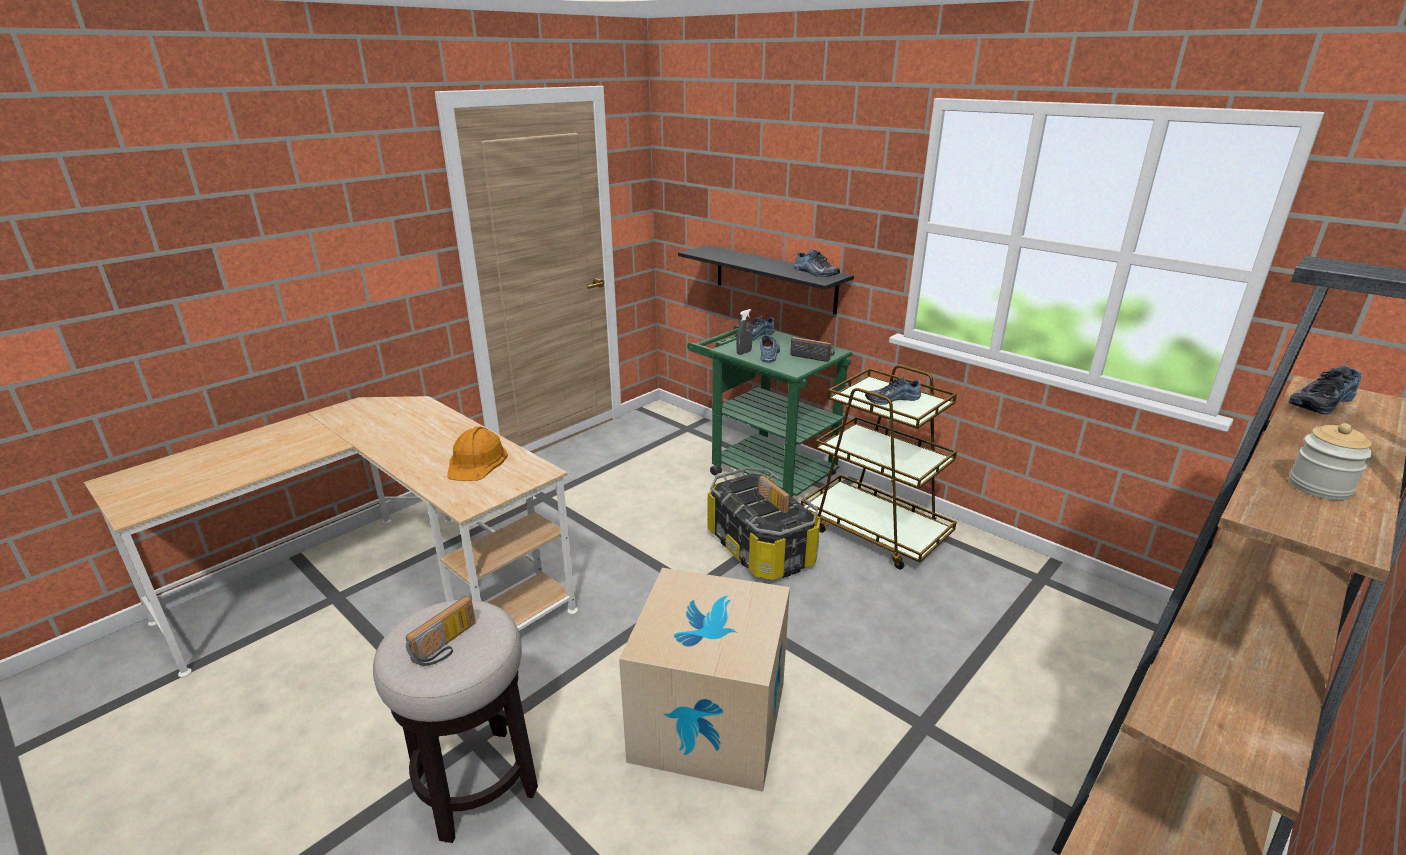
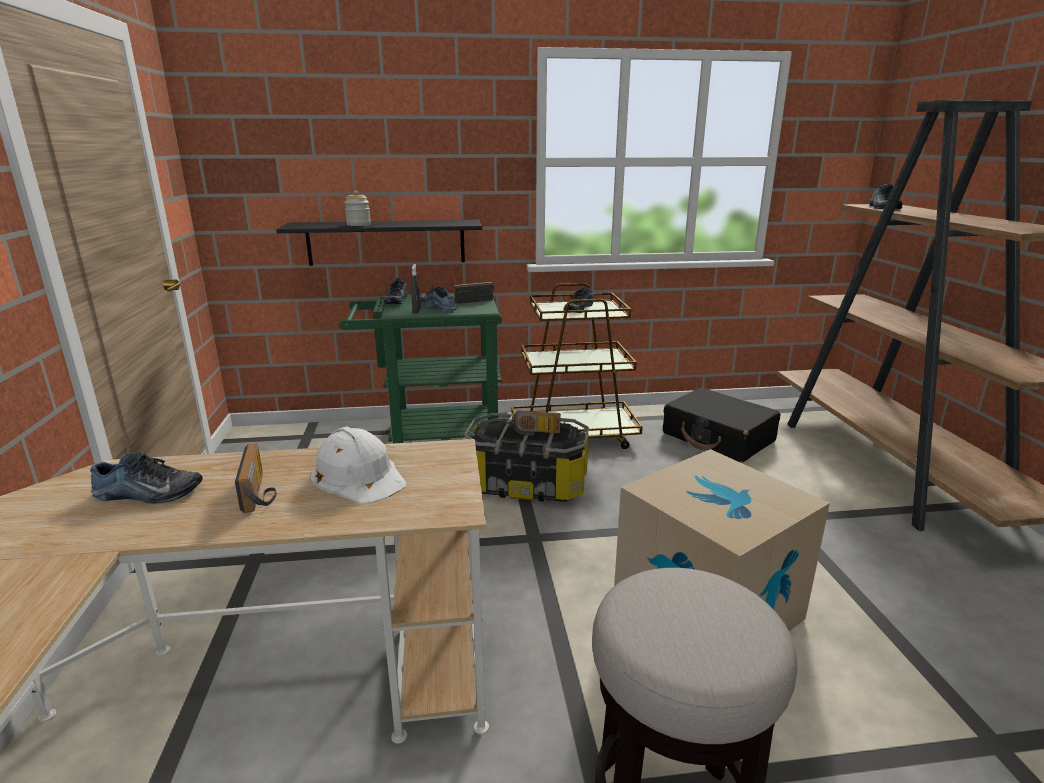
camera: 50 degrees left, 5 degrees down
(447, 646) = (715, 620): radio -> radio (261, 492)
(477, 461) = (359, 476): orange hard hat -> white hard hat
(815, 273) = (448, 222): shoe -> shoe (147, 494)
(1022, 616) = (718, 437): none -> black suitcase
(1319, 487) = (991, 222): jar -> jar (358, 224)

